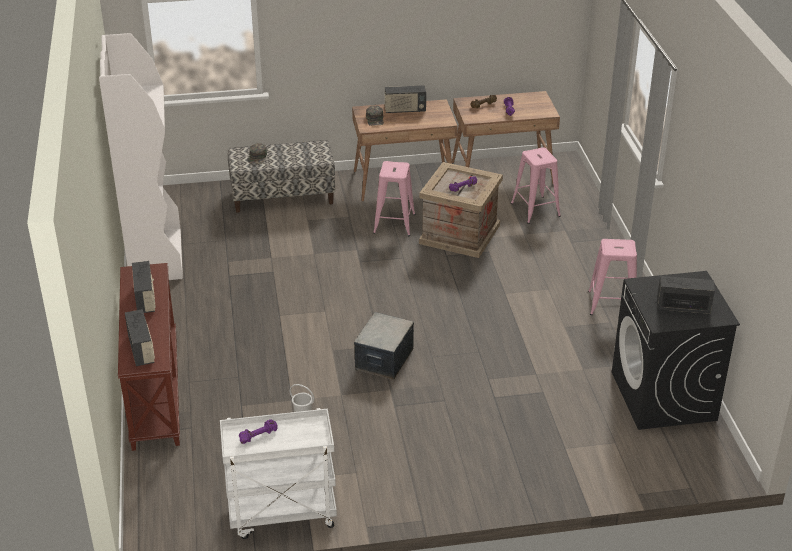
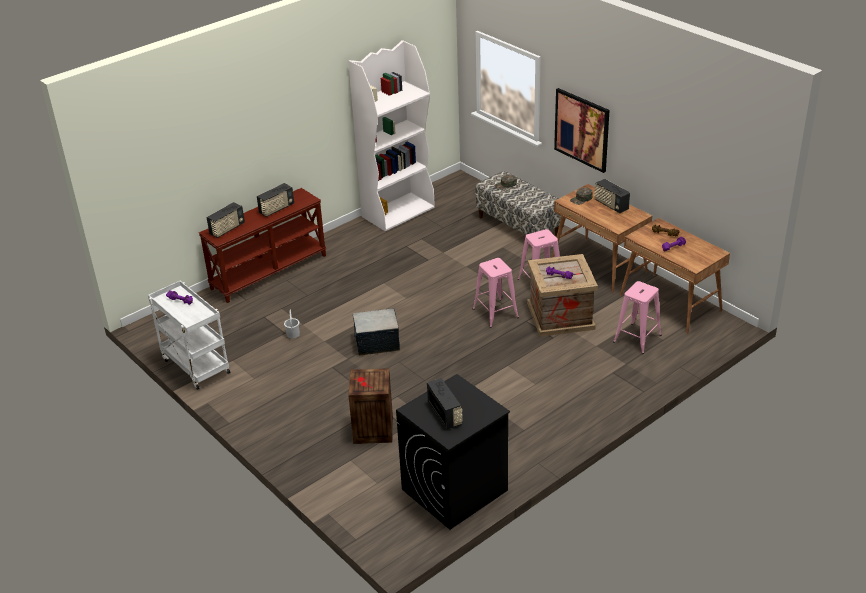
camera: 60 degrees right, 0 degrees up
(332, 50) = (582, 129): none -> picture
(529, 416) = (372, 430): none -> crate
(611, 304) = (549, 422): pink stool -> pink stool (495, 313)

